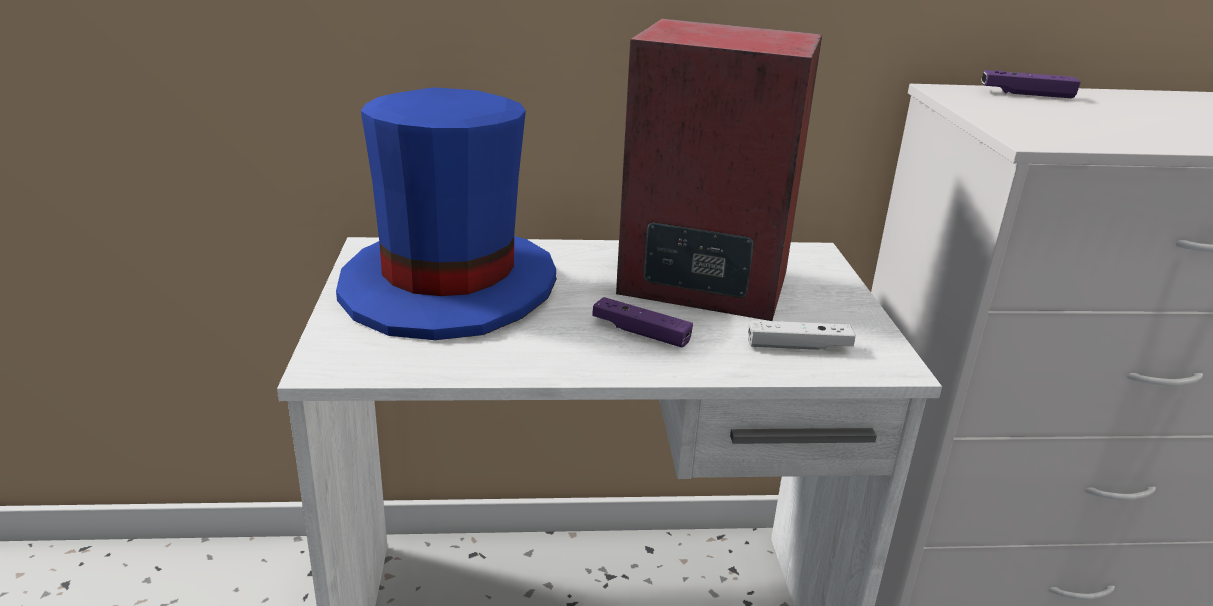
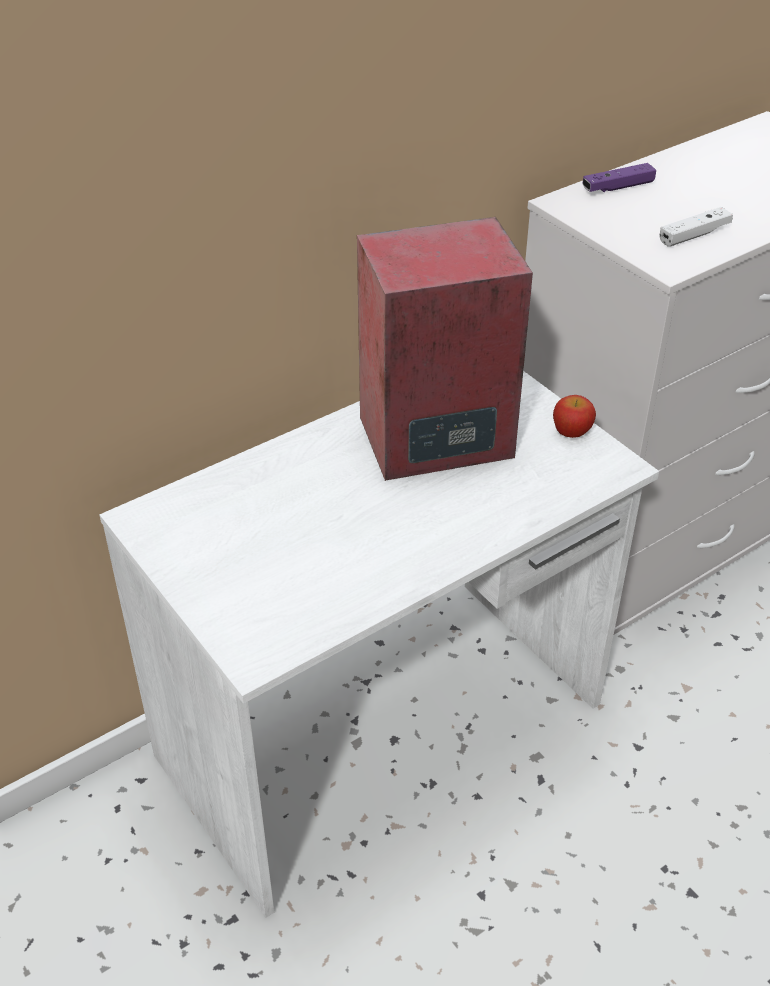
camera: 30 degrees left, 15 degrees up
(450, 287) = (254, 533): blue hat -> none
(640, 332) = (438, 513): purple game controller -> none
(798, 346) = (550, 475): white game controller -> white game controller (694, 235)
(860, 323) = (572, 432): none -> apple

